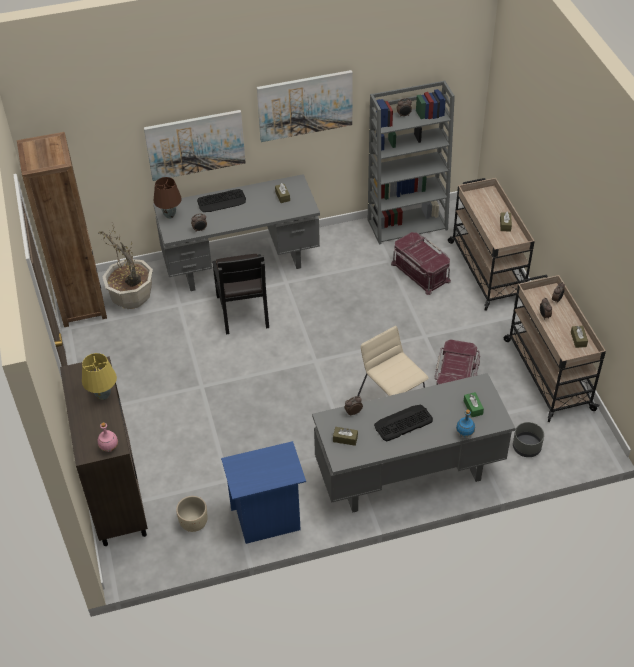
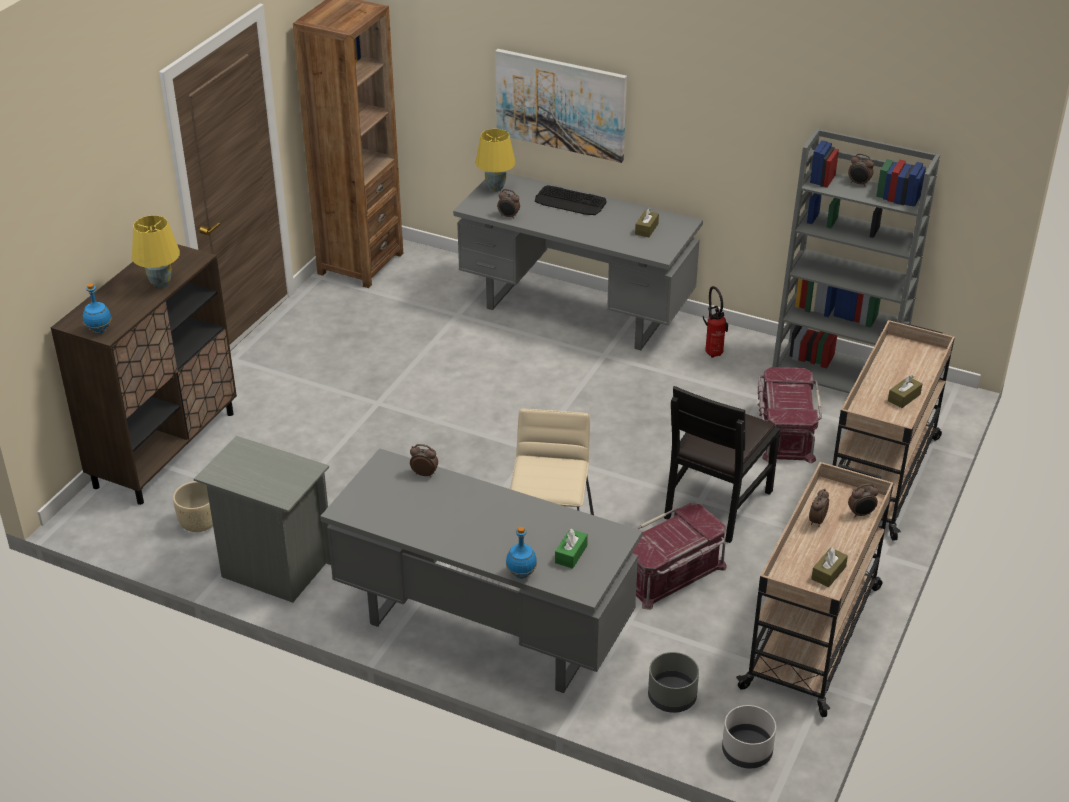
camera: 40 degrees right, 10 degrees down
(109, 448) = (99, 330): pink bottle -> blue bottle
(131, 298) = (417, 283): potted plant -> none
(170, 215) = (496, 188): brown table lamp -> yellow table lamp
(243, 311) = (518, 357): black chair -> black chair (716, 503)
(267, 519) = (273, 569): blue nightstand -> grey nightstand
(305, 105) = (719, 107): picture -> none
(337, 247) = (713, 352): none -> fire extinguisher
(345, 439) = (378, 493): brown tissue box -> none
(403, 423) = (465, 518): keyboard -> none
(584, 450) = (747, 752): none -> grey planter

